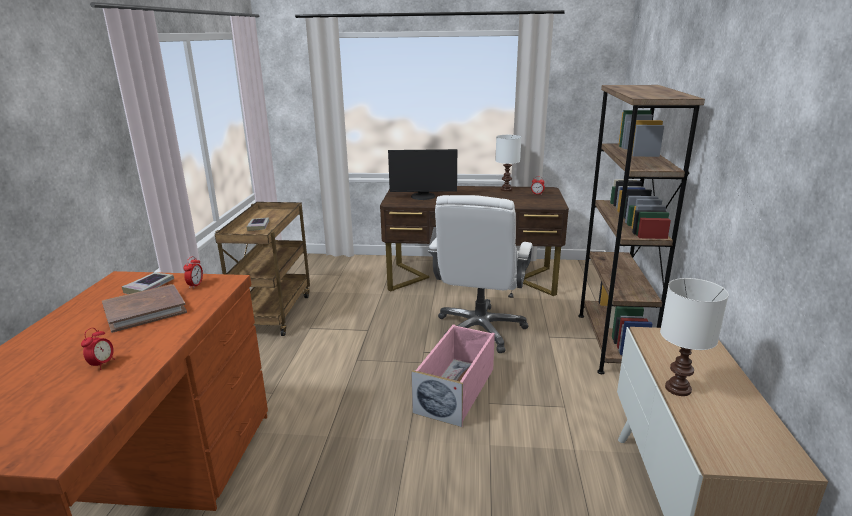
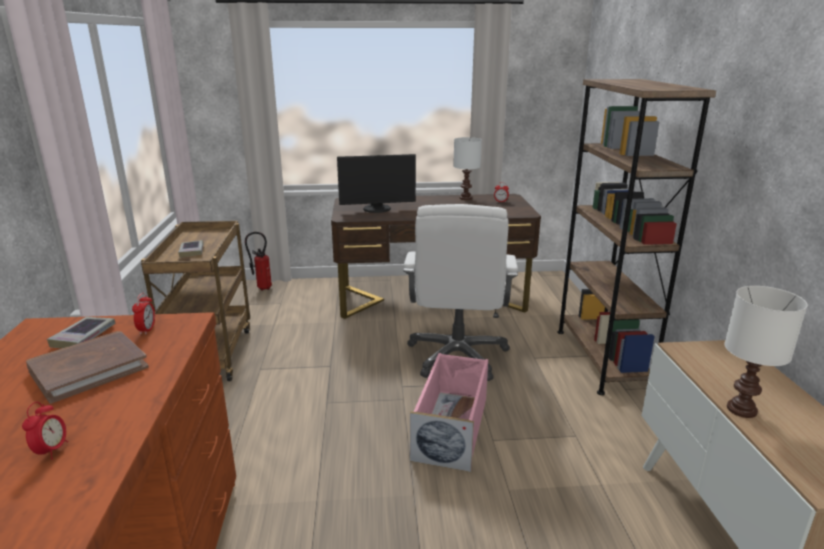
camera: 10 degrees left, 0 degrees up
(328, 261) = (262, 288): none -> fire extinguisher

